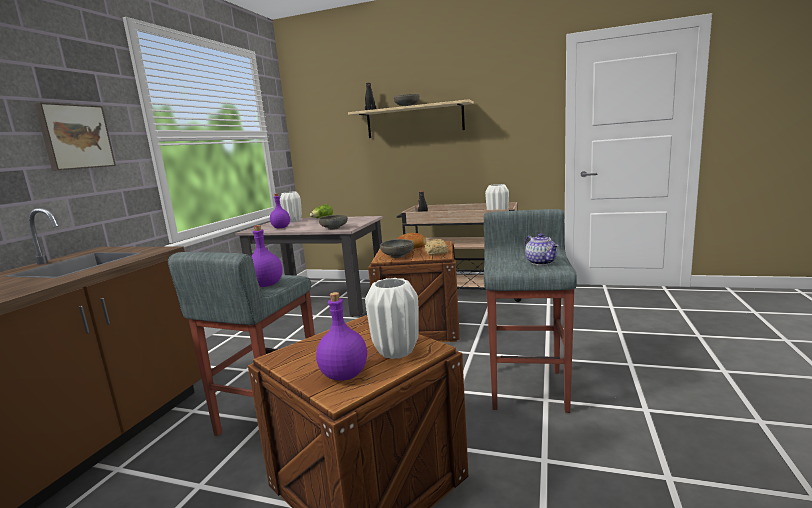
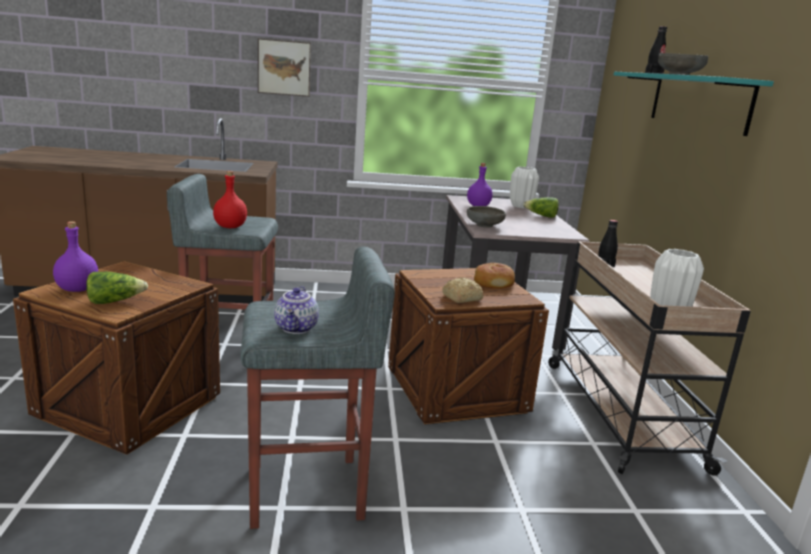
camera: 65 degrees right, 5 degrees up
(267, 285) = (230, 227): purple bottle -> red bottle
(395, 352) = (115, 301): white vase -> lettuce
(398, 256) = (436, 279): grey bowl -> none
(414, 121) = (698, 101): beige shelf -> turquoise shelf
(542, 262) = (297, 328): teapot -> teapot turned 45 degrees counterclockwise

